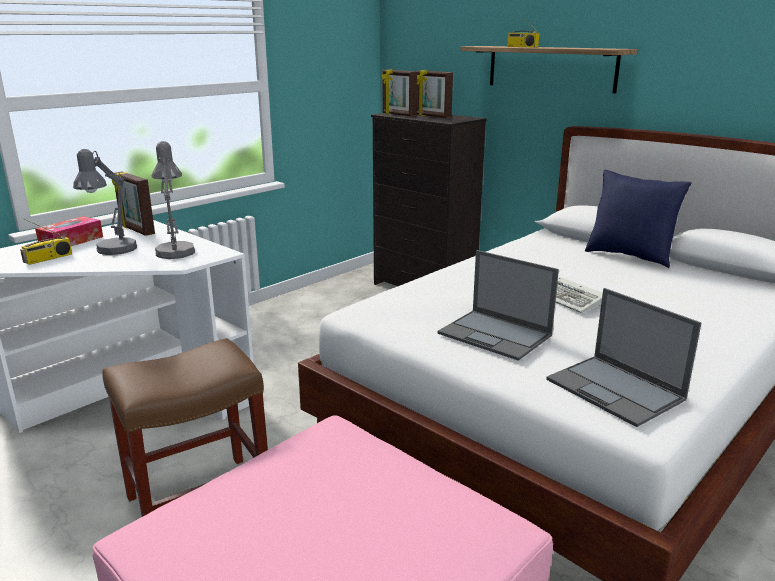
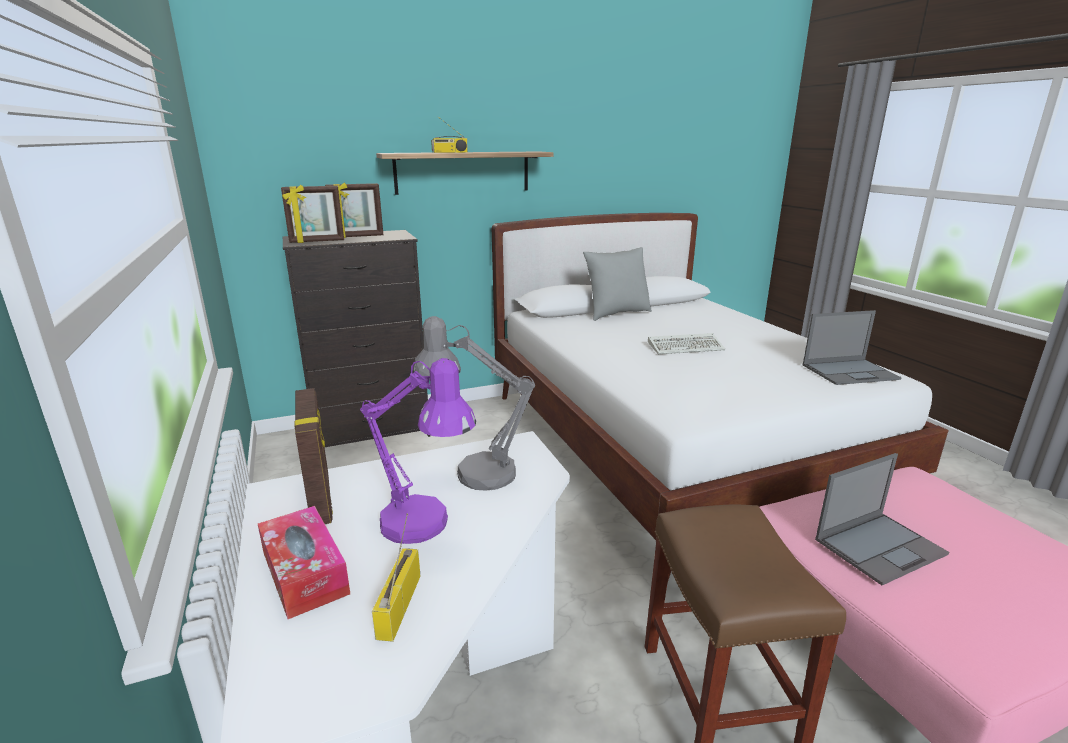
camera: 65 degrees left, 0 degrees up
(48, 259) = (399, 604): radio -> radio turned 150 degrees counterclockwise
(113, 251) = (425, 527): grey table lamp -> purple table lamp
(136, 230) = (321, 498): picture frame -> picture frame turned 90 degrees counterclockwise
(496, 335) = (758, 381): laptop -> laptop (880, 546)
(629, 256) = (616, 314): blue pillow -> grey pillow

